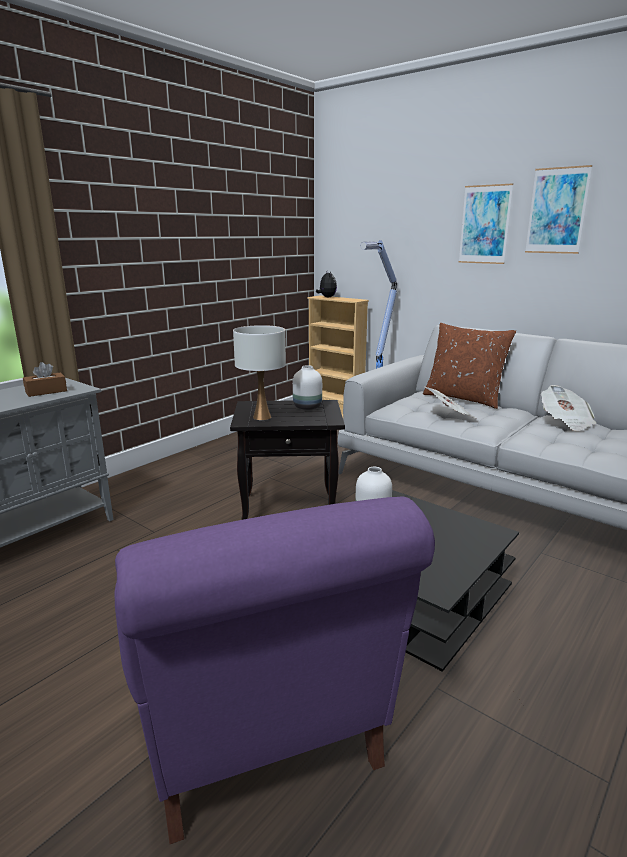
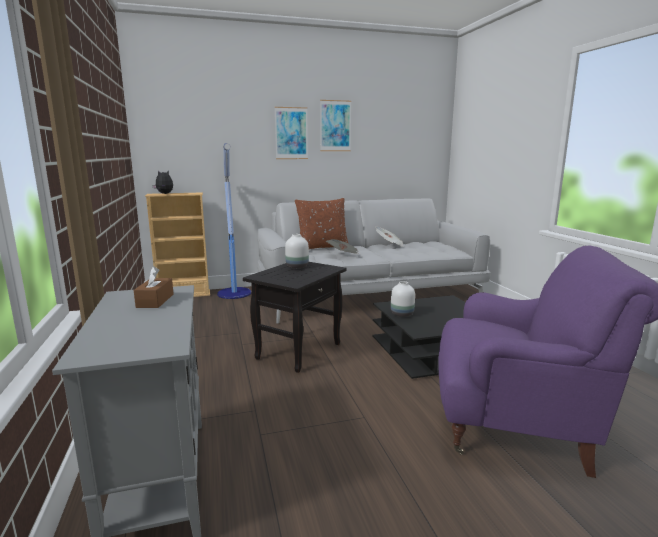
camera: 55 degrees left, 5 degrees down
(262, 417) = (295, 278): white table lamp -> none

